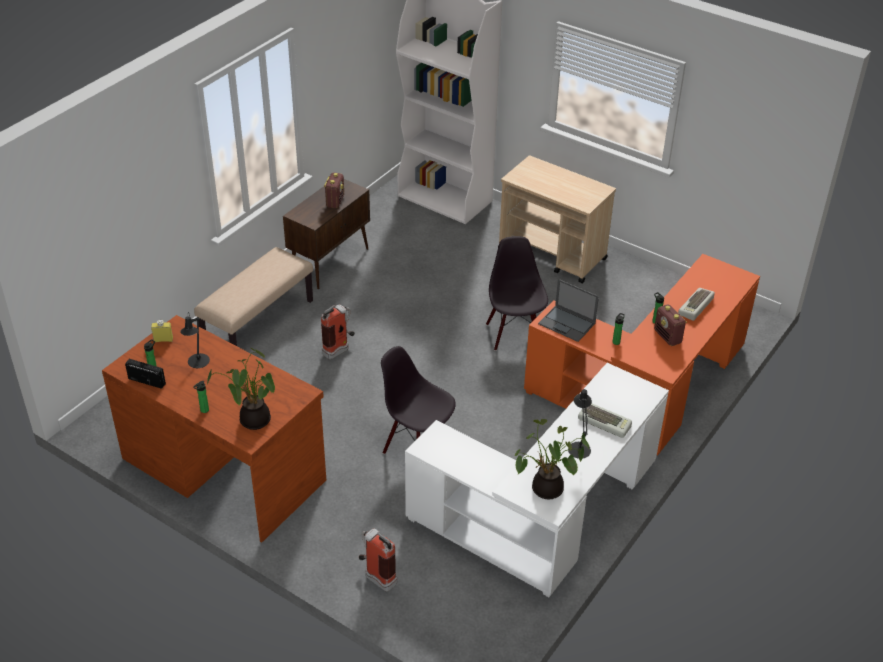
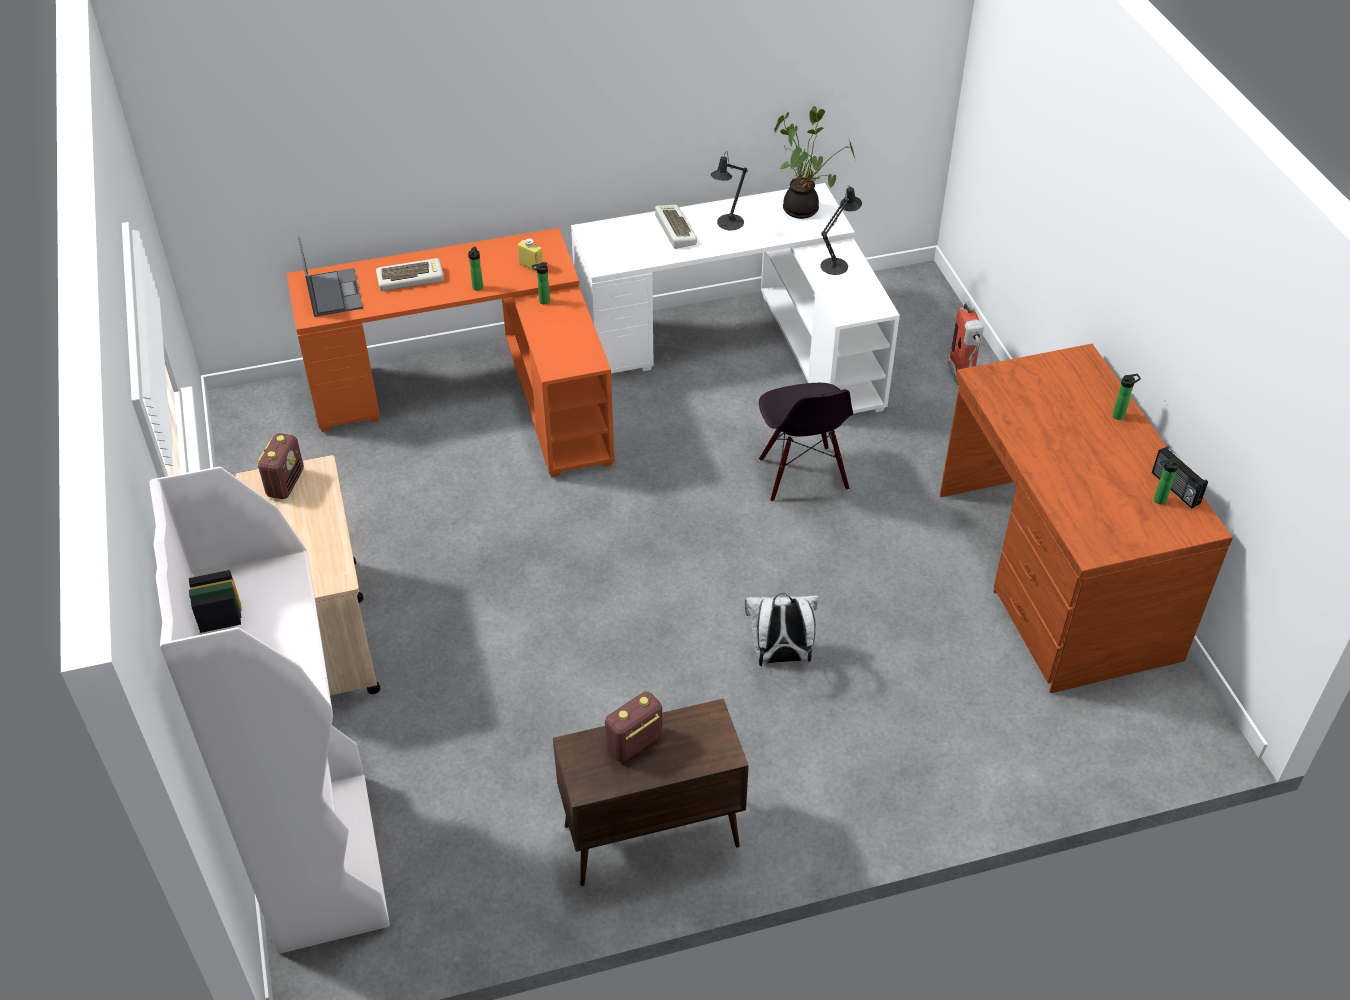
camera: 140 degrees left, 5 degrees up
(163, 340) = (1122, 538): yellow bottle -> yellow bottle (531, 266)
(198, 363) = (1092, 479): black table lamp -> black table lamp (837, 264)
(252, 421) = (1067, 376): potted plant -> none
(258, 322) = (860, 779): beige bench -> none
(339, 350) = (780, 657): fire extinguisher -> white backpack
(514, 335) = (533, 542): black chair -> none
(567, 324) = (566, 346): laptop -> laptop (334, 292)
(668, 337) = (491, 267): radio -> radio (285, 483)

